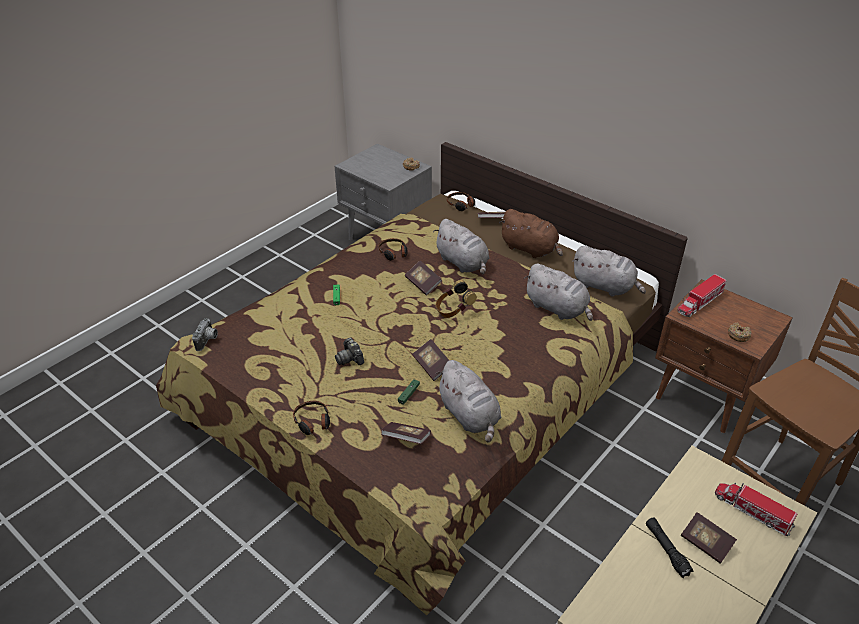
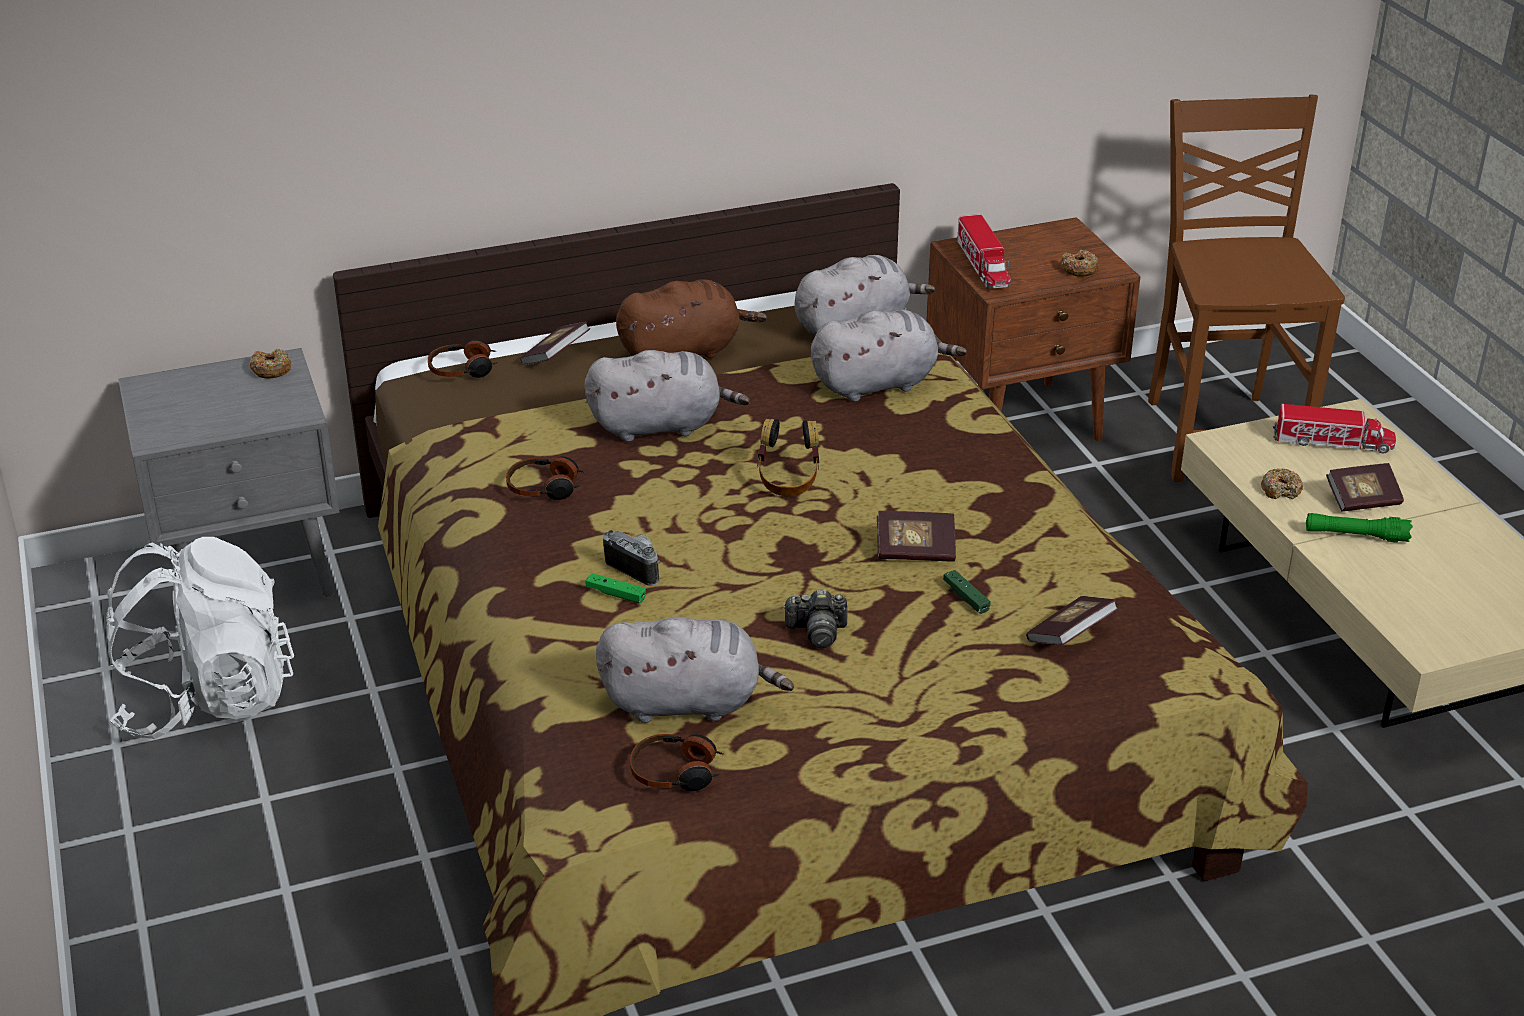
camera: 60 degrees left, 5 degrees down
(208, 341) = (593, 799): camera -> camera (637, 568)
(313, 422) = (954, 724): headphones -> headphones (676, 772)
(314, 261) = (206, 699): none -> white backpack
(423, 284) = (678, 486): book -> none
(470, 416) = (1064, 556): grey plush toy -> grey plush toy (688, 702)
(666, 550) = (1356, 535): black flashlight -> green flashlight
(678, 502) = (1281, 490): none -> donut
(752, 511) = (1332, 442): toy truck -> toy truck turned 150 degrees counterclockwise

